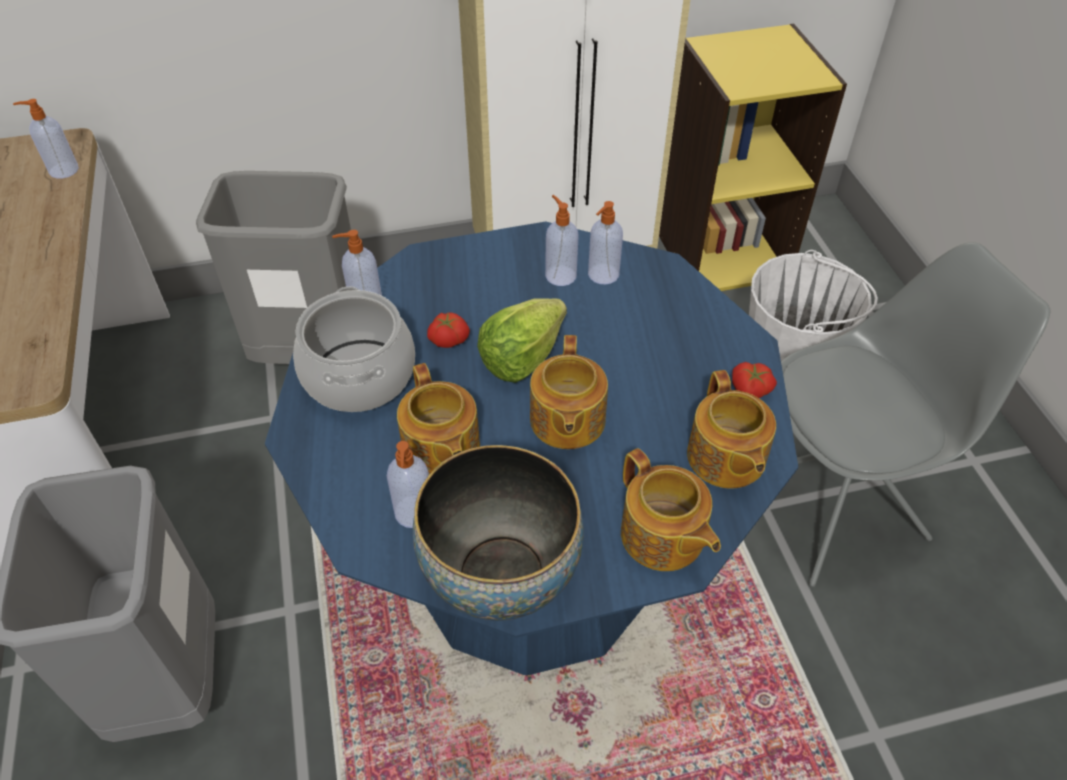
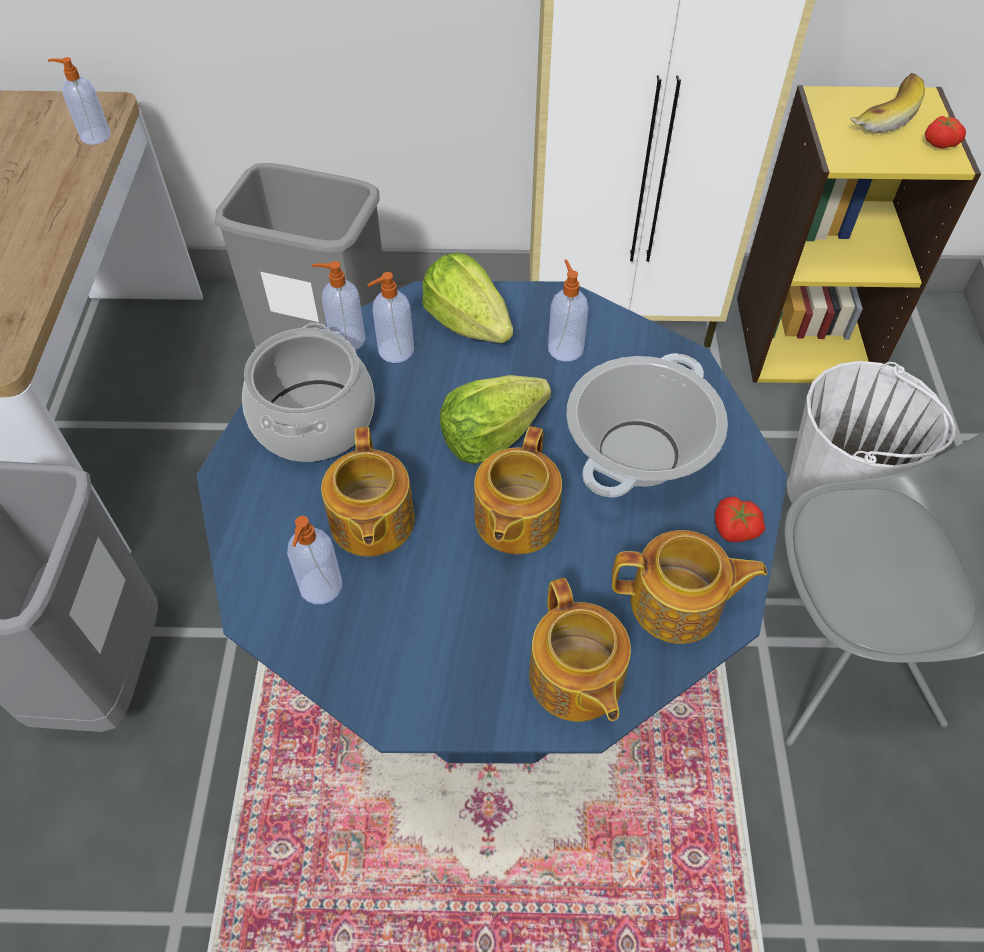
camera: 15 degrees right, 5 degrees up
(448, 338) = (420, 397): tomato -> tomato (939, 142)
(469, 270) = (468, 323): none -> lettuce
(501, 576) = (387, 681): bowl -> none
(602, 275) = (612, 357): soap dispenser -> soap dispenser (395, 351)
(650, 346) = (637, 453): none -> cooking pot
(725, 458) = (678, 604): teapot -> teapot turned 90 degrees counterclockwise
(754, 51) = (880, 115): none -> banana

